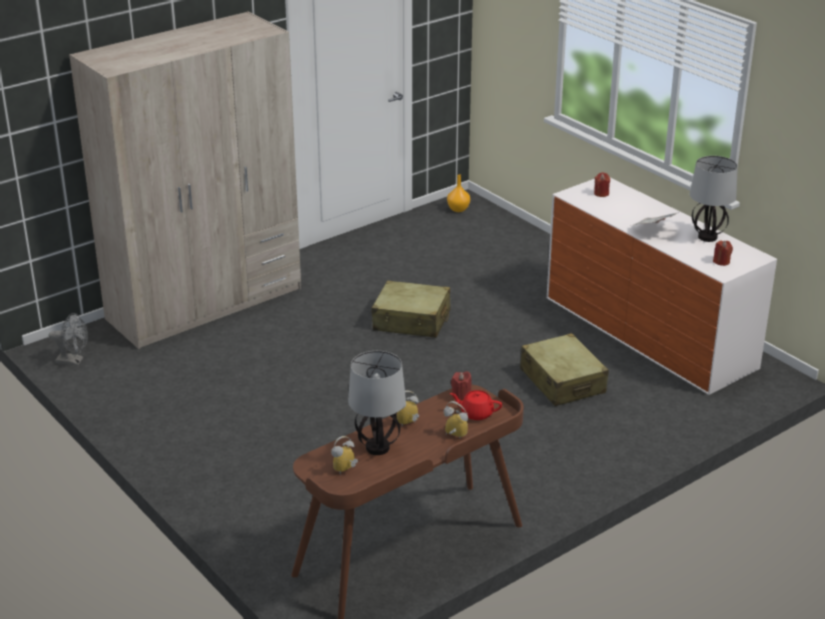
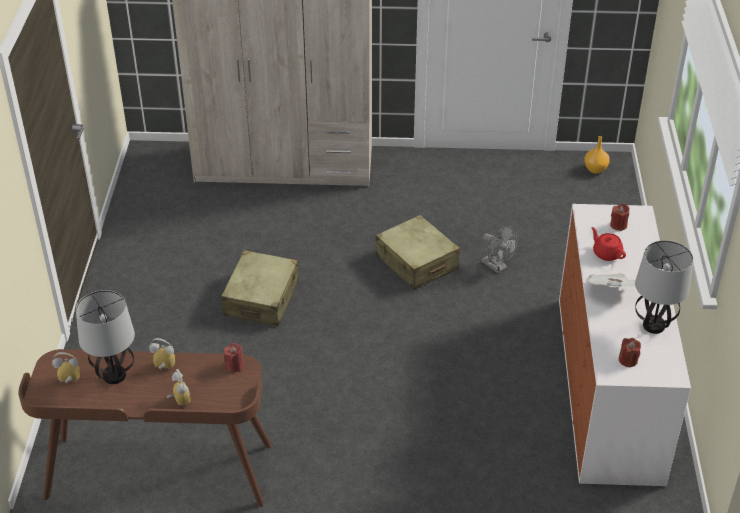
camera: 40 degrees right, 10 degrees up
(74, 361) = (142, 170): grey fan -> grey fan (497, 267)
(476, 413) = (222, 389): red teapot -> red teapot (606, 253)
(562, 381) = (466, 392): beige suitcase -> beige suitcase (262, 298)

